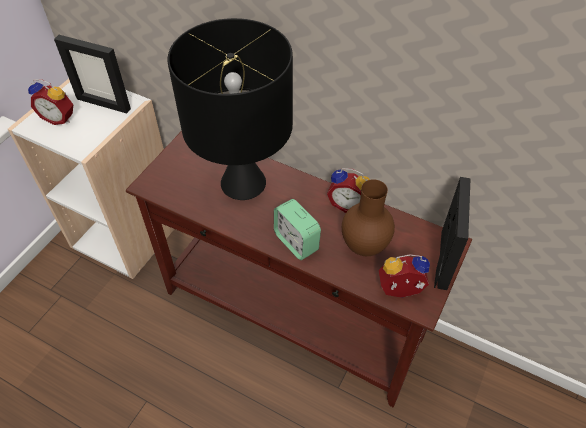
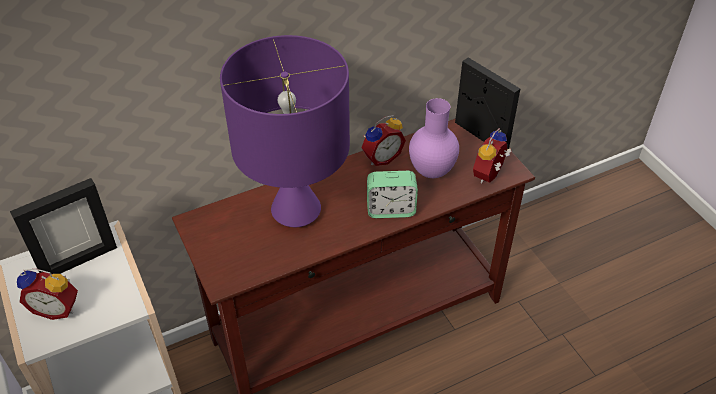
camera: 55 degrees left, 5 degrees down
(59, 118) = (57, 308): alarm clock -> alarm clock turned 45 degrees clockwise
(244, 186) = (296, 212): black table lamp -> purple table lamp
(364, 246) = (430, 171): brown vase -> purple vase

